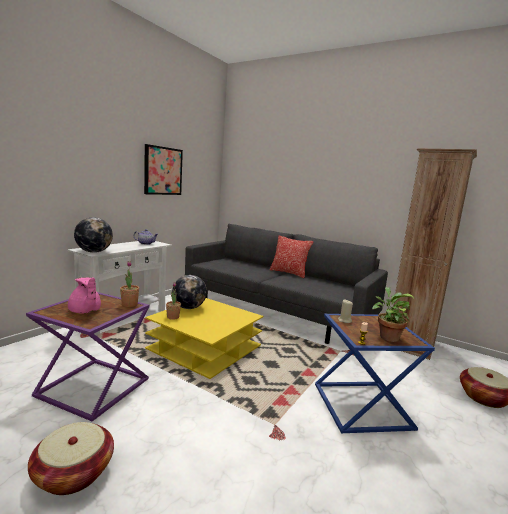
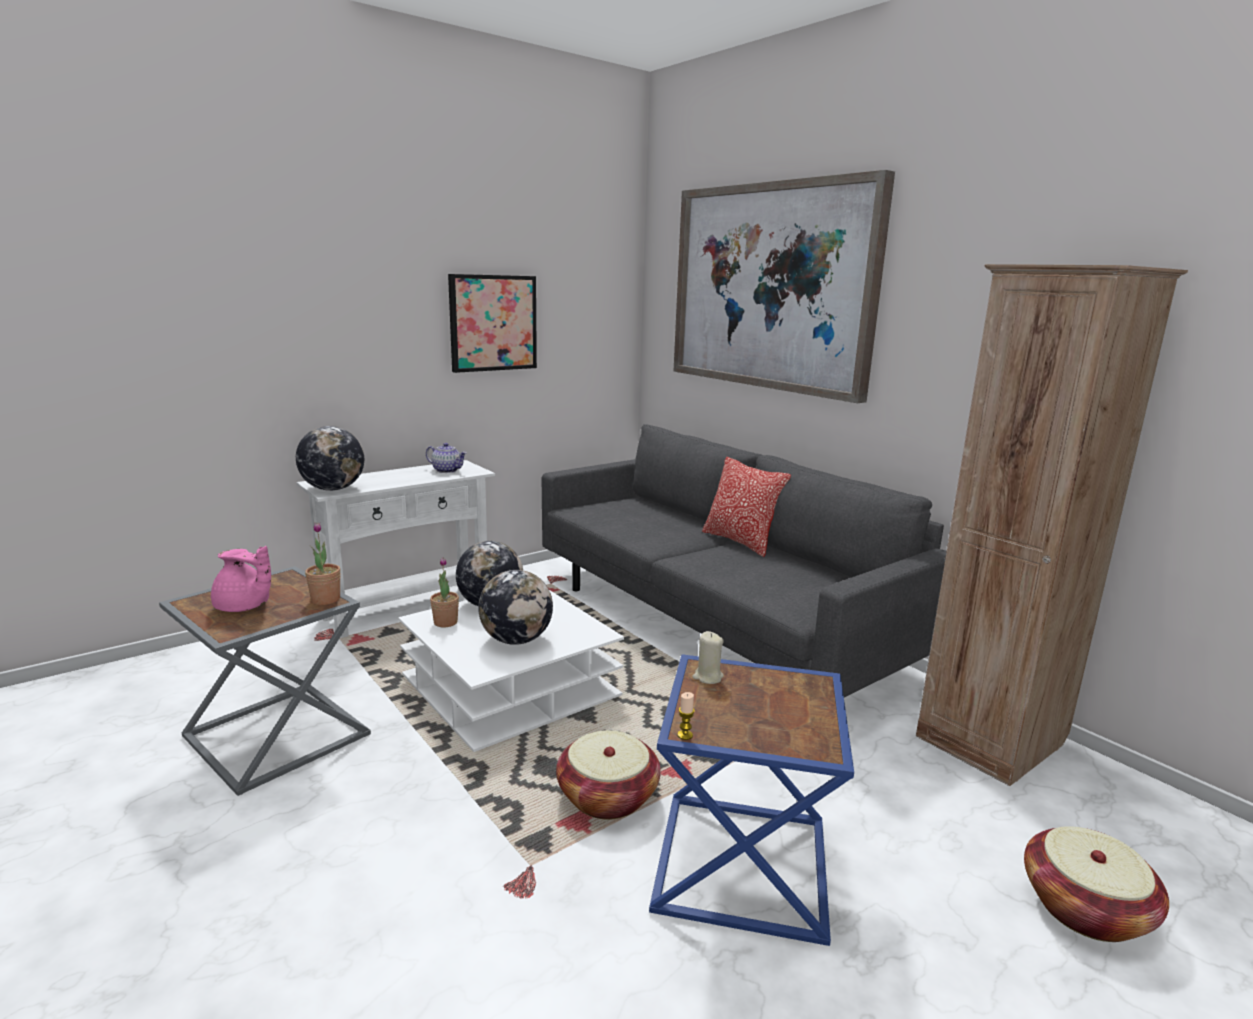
camera: 20 degrees right, 5 degrees up
(73, 473) = (162, 876): basket -> basket (607, 796)
(85, 311) = (244, 607): pink teapot -> pink teapot turned 45 degrees counterclockwise
(95, 387) = (281, 736): purple side table -> grey side table
(205, 347) = (510, 686): yellow coffee table -> white coffee table
(215, 321) = (516, 640): none -> globe
(293, 161) = (770, 287): none -> picture
(387, 336) = (765, 728): potted plant -> none

